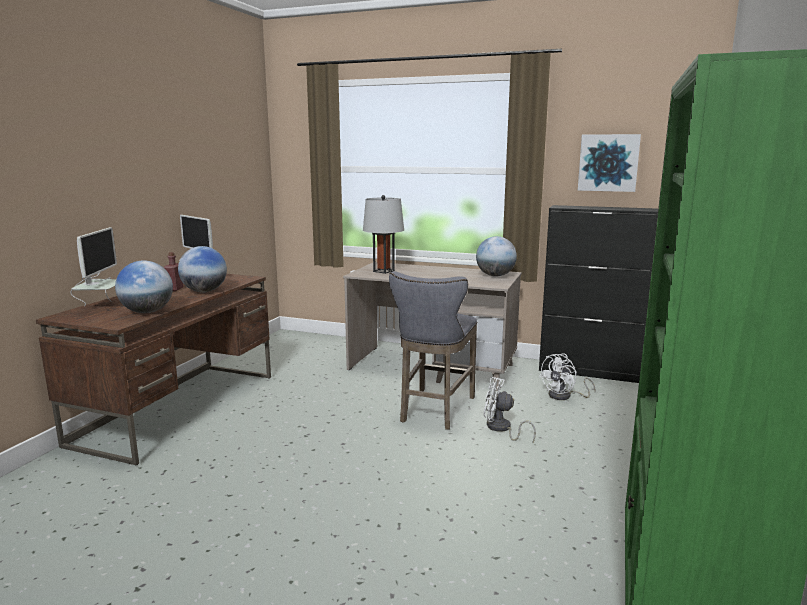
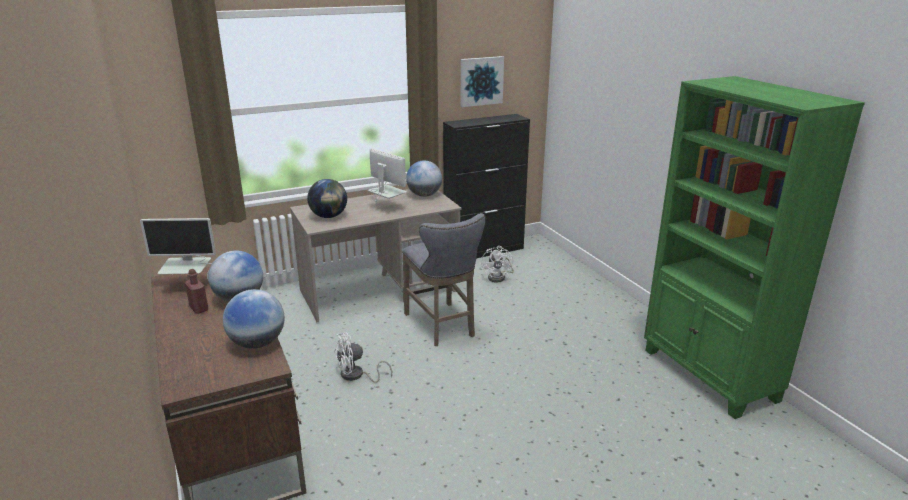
camera: 45 degrees left, 10 degrees up
(101, 307) = (189, 360): monitor -> monitor (386, 208)
(383, 271) = (329, 216): grey table lamp -> globe
(501, 429) = (502, 320): white fan -> white fan (356, 376)

